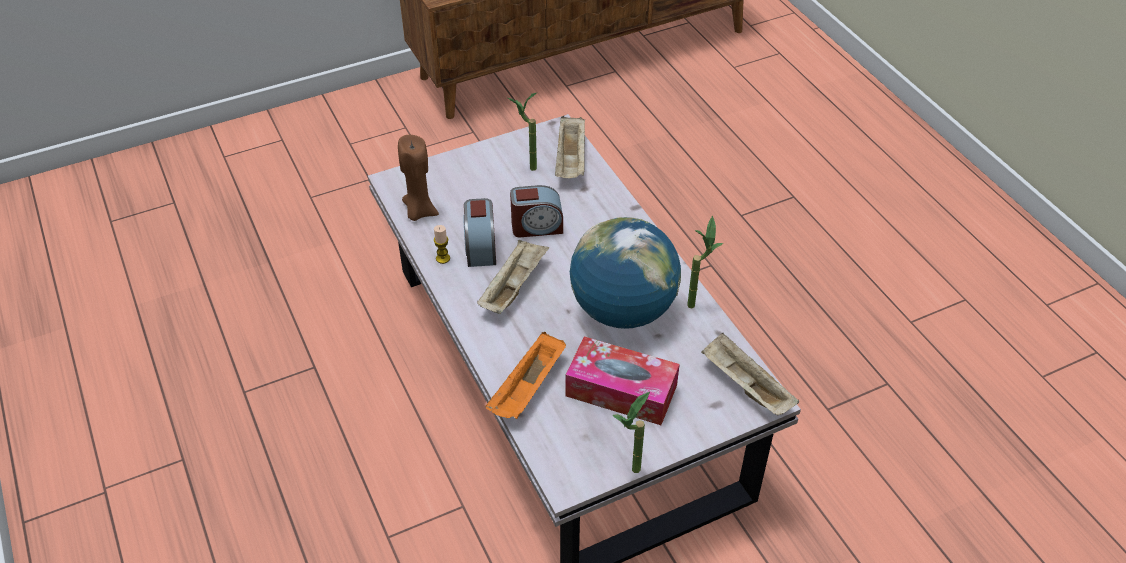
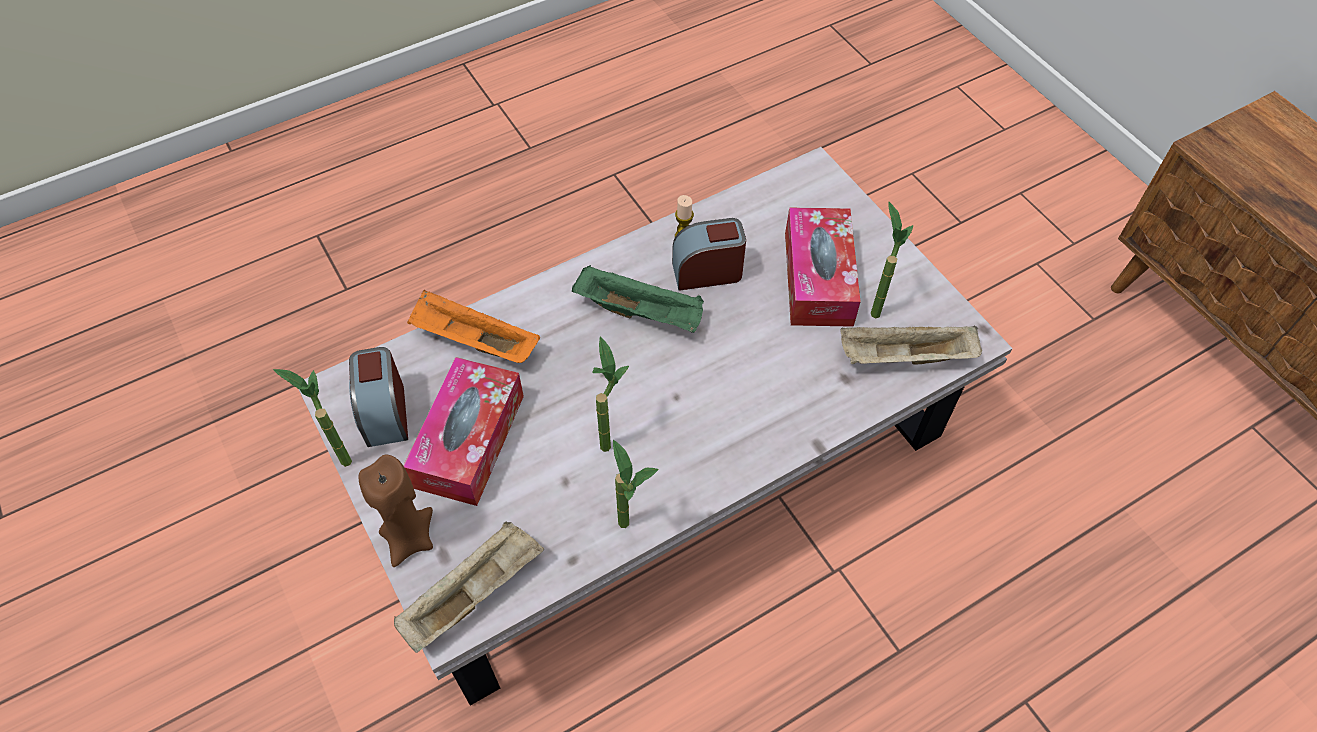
camera: 85 degrees right, 10 degrees up
(419, 211) = (763, 203): brown candle -> brown candle (409, 538)
(497, 191) = (818, 278): none -> tissue box
(513, 287) = (641, 312): beige tray -> green tray
(537, 226) = (756, 328): alarm clock -> alarm clock (385, 412)
(623, 310) = (608, 437): globe -> potted plant

